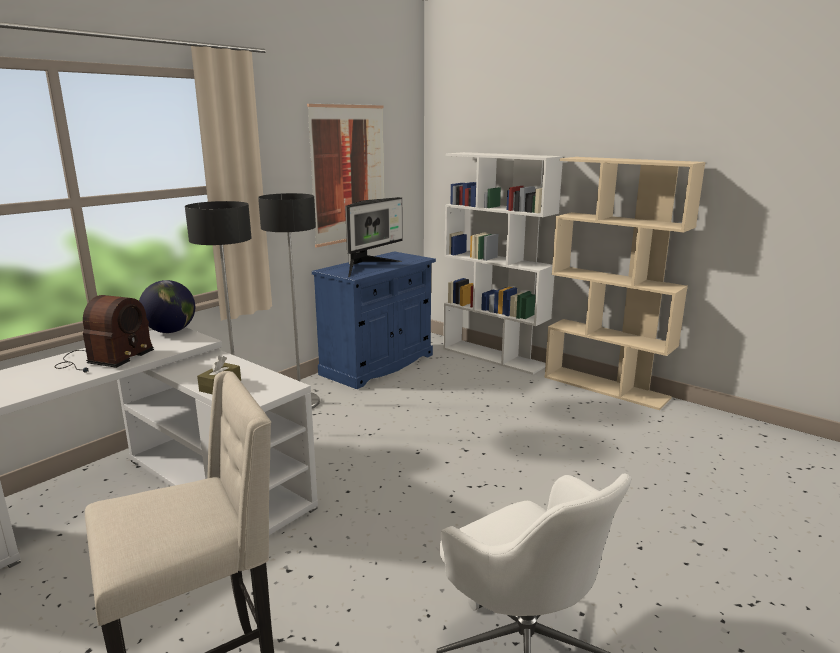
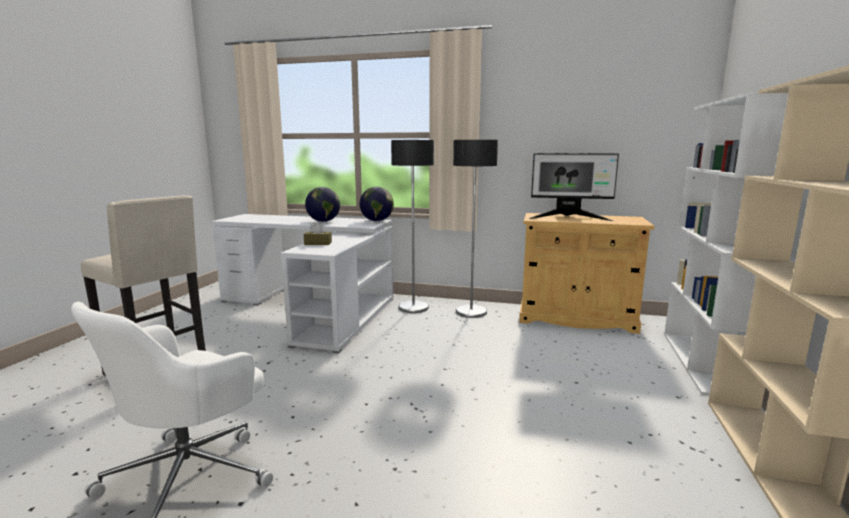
camera: 65 degrees right, 5 degrees down
(104, 359) = (323, 221): radio -> globe
(349, 174) = (588, 131): picture -> none
(378, 364) = (576, 318): blue cabinet -> beige cabinet

